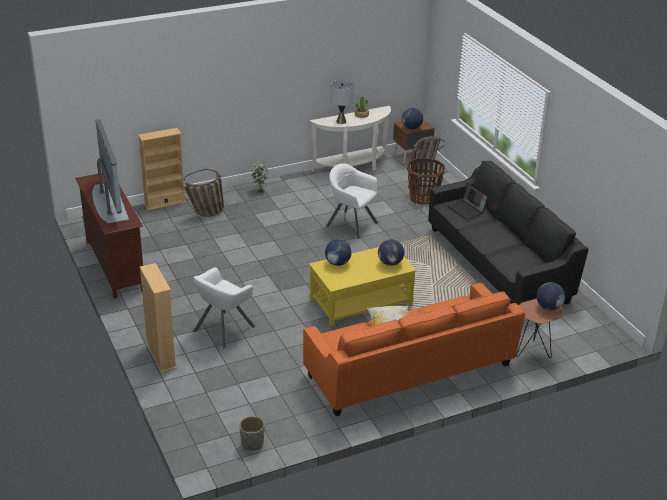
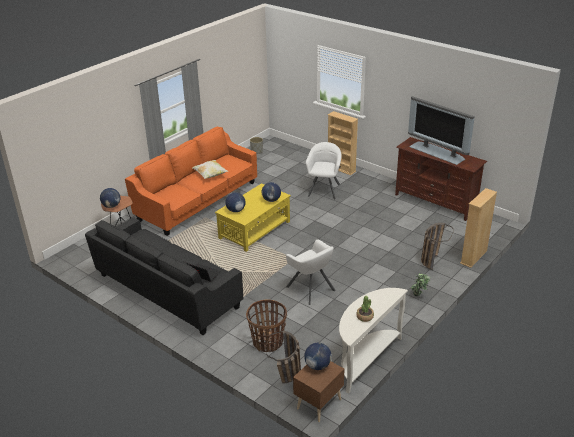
camera: 155 degrees right, 0 degrees up
(341, 121) = (375, 299): grey table lamp -> none
(351, 224) = (310, 289): white armchair -> white armchair turned 45 degrees clockwise

